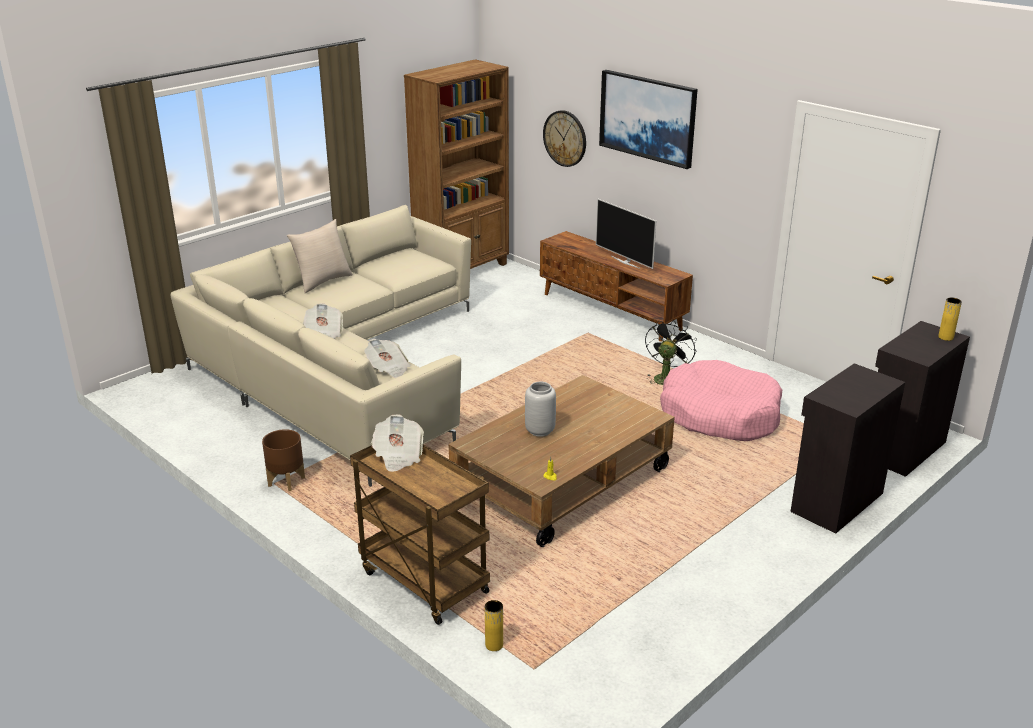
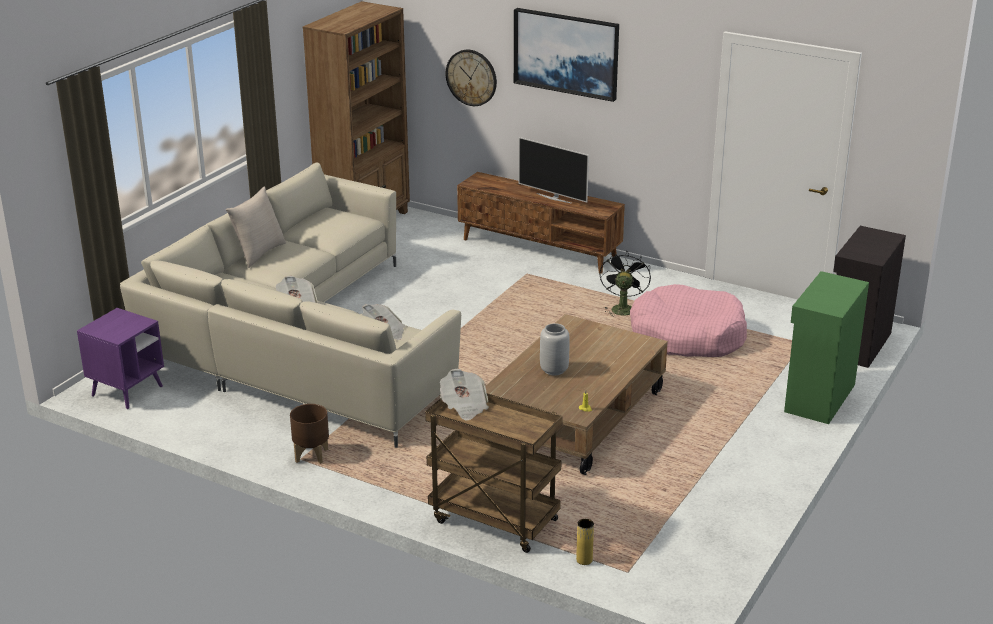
camera: 15 degrees left, 0 degrees up
(164, 394) = (127, 391): none -> purple side table
(835, 502) = (818, 398): black cabinet -> green cabinet
(945, 337) = (886, 238): yellow vase -> none

